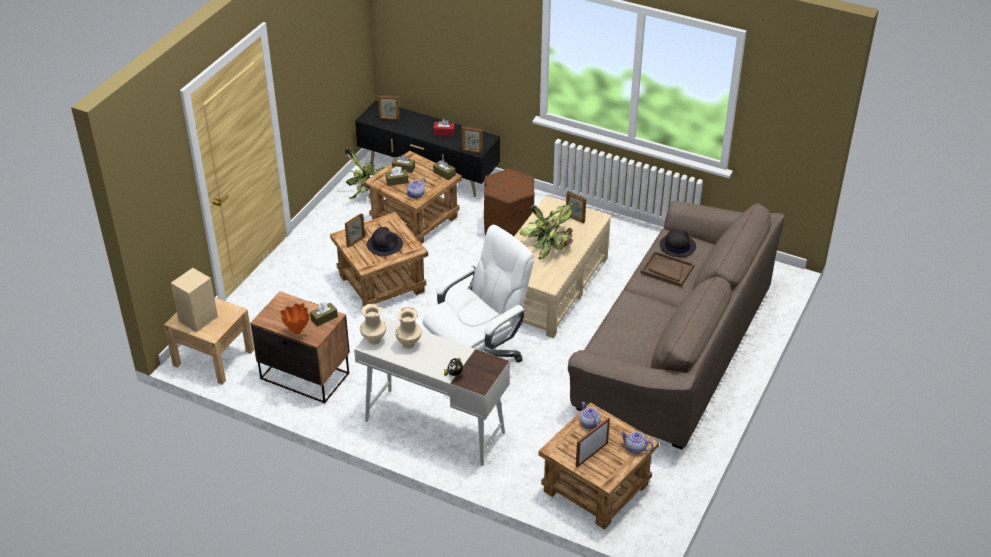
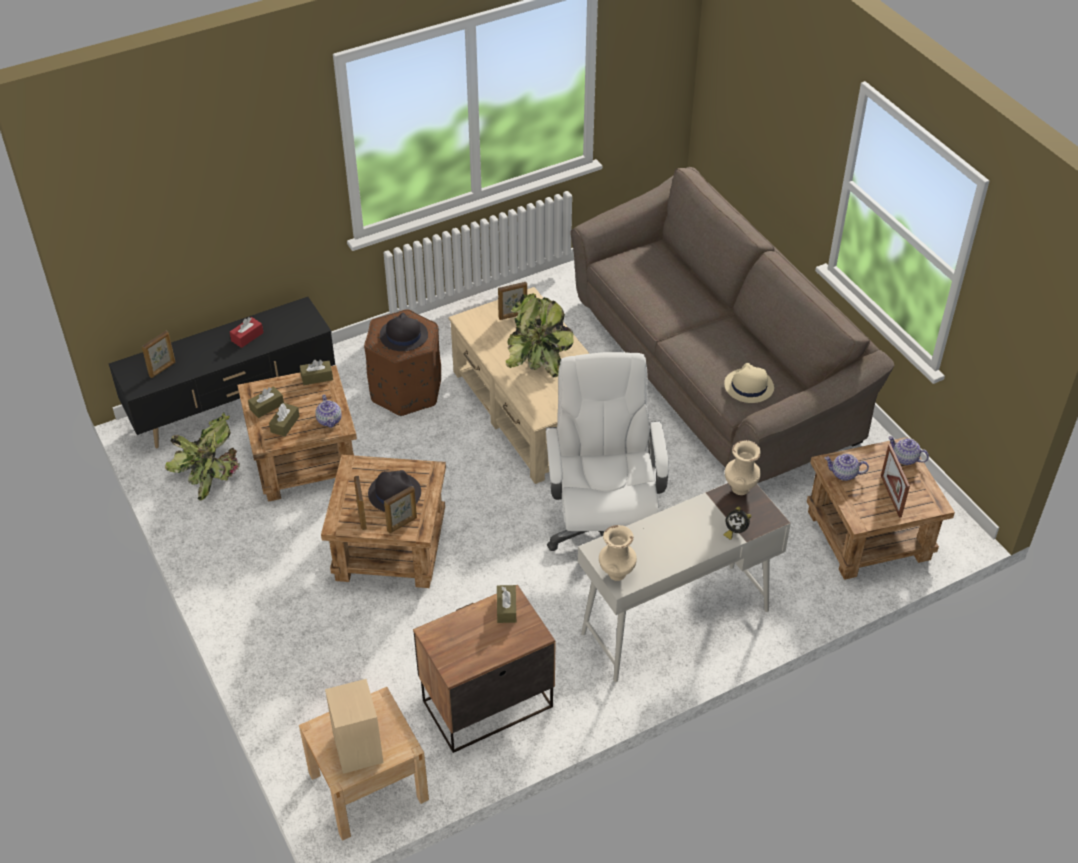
camera: 55 degrees left, 5 degrees up
(297, 332) = (510, 648): orange vase -> none
(409, 344) = (650, 545): beige vase -> beige vase (740, 487)
(472, 151) = (310, 332): picture frame -> picture frame (402, 524)
(622, 345) = (748, 386): none -> beige hat
(635, 448) = (904, 458): teapot -> teapot turned 60 degrees clockwise
(667, 270) = (662, 295): brown tray -> none
(677, 246) = (631, 268): black hat -> black hat (403, 336)

